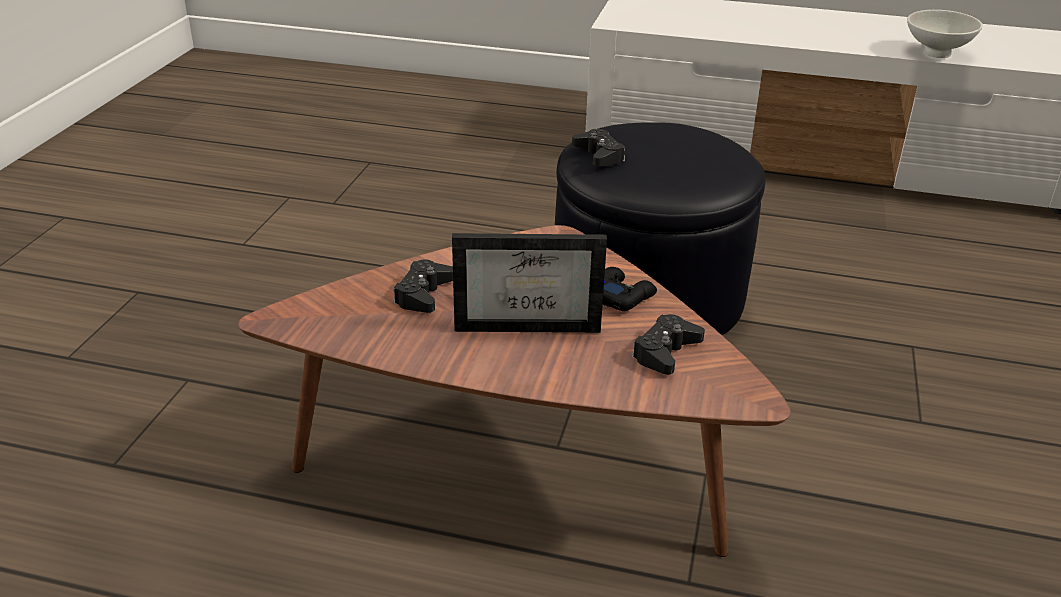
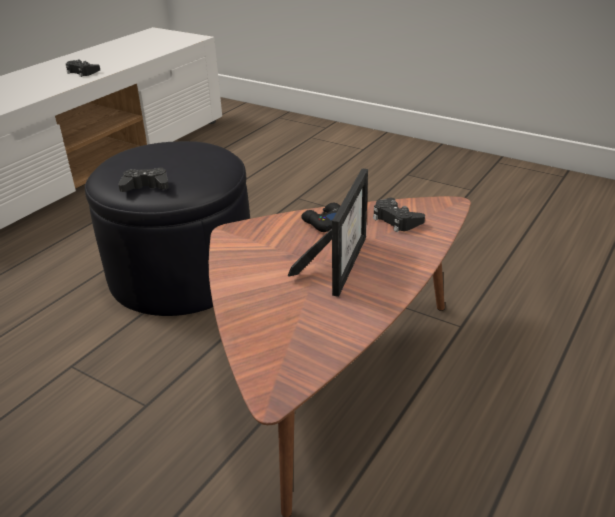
camera: 70 degrees left, 0 degrees up
(424, 294) = (278, 304): black game controller -> black game controller (82, 72)
(938, 54) = (133, 60): white bowl -> none

